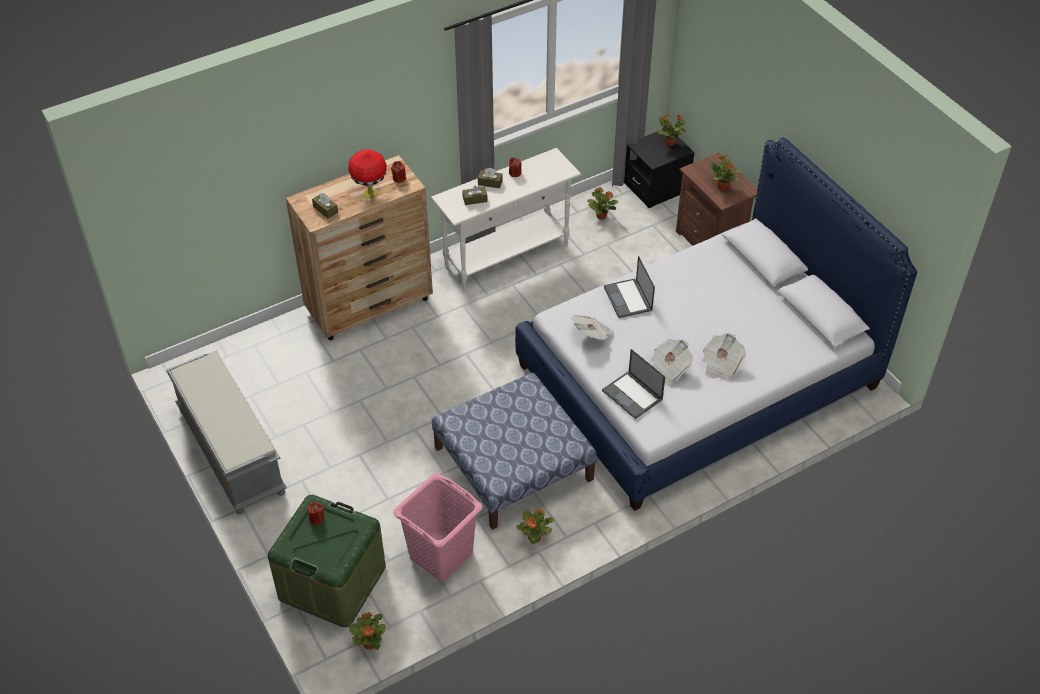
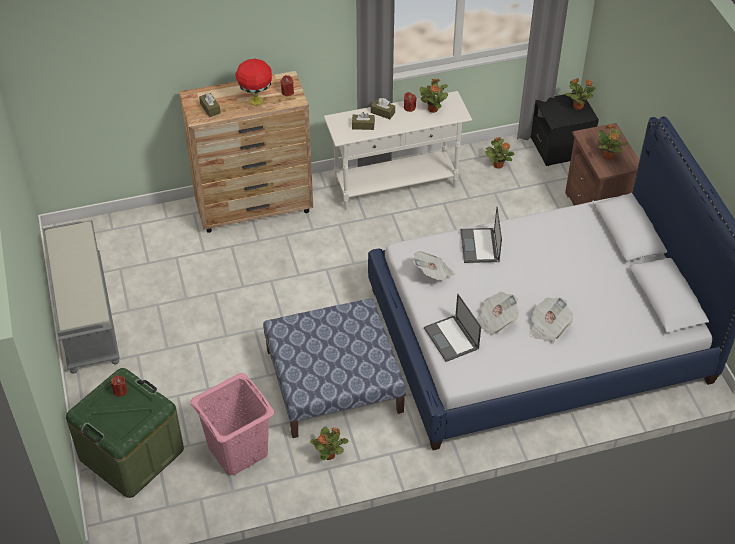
camera: 15 degrees right, 0 degrees up
(370, 643) = (145, 517): potted plant -> potted plant (433, 109)

